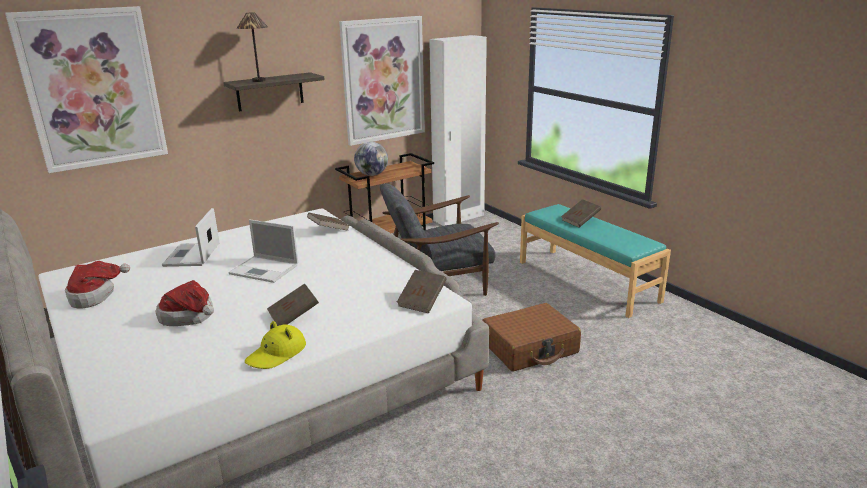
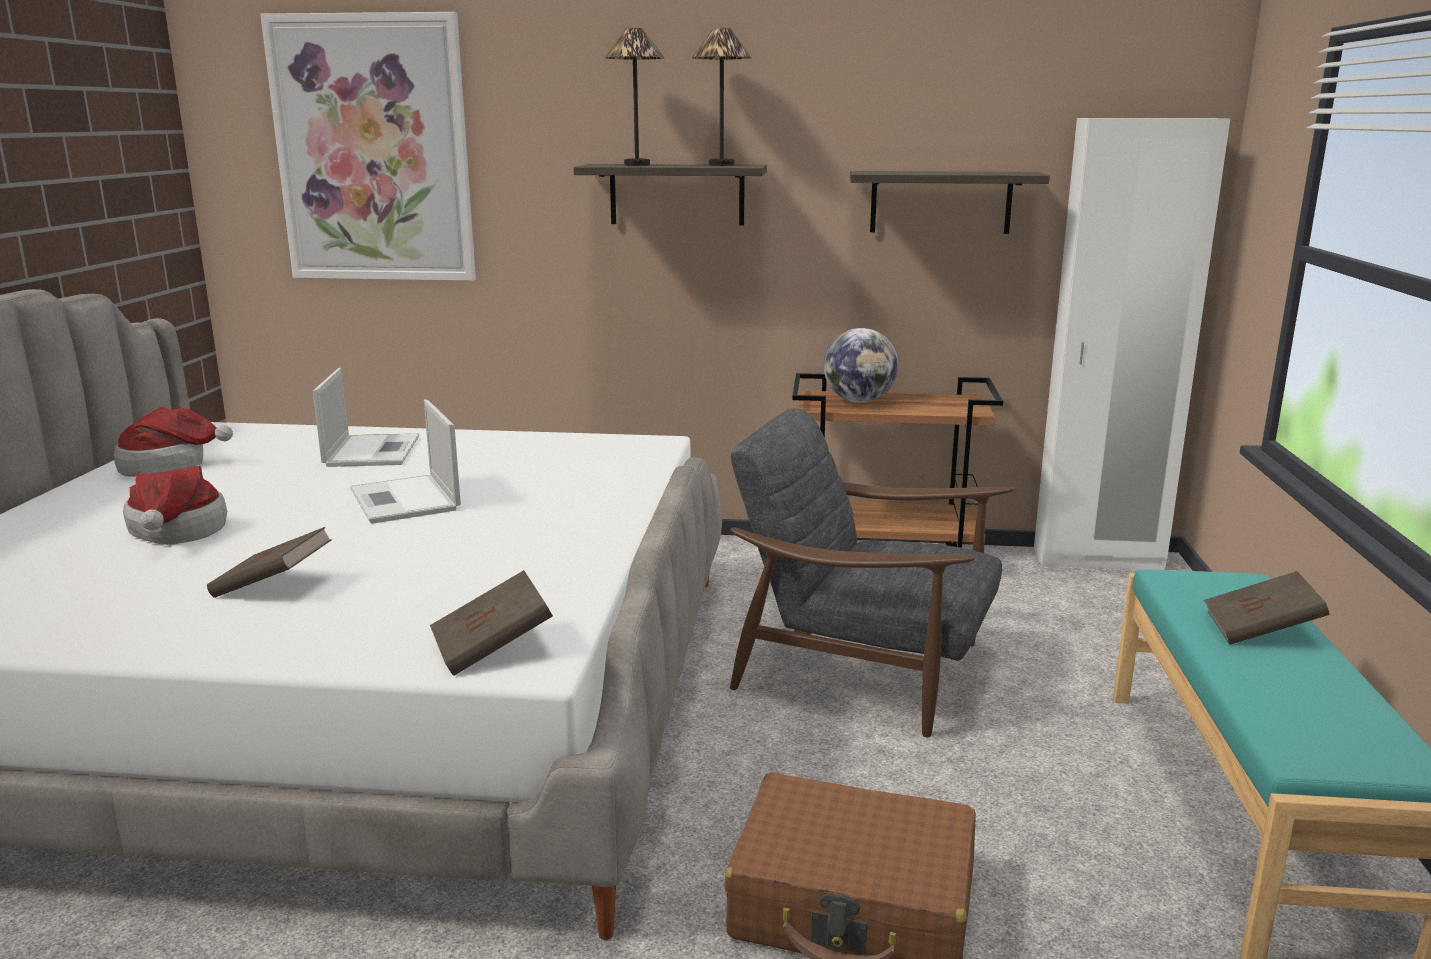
camera: 40 degrees right, 5 degrees down
(192, 256) = (372, 451): laptop -> laptop turned 135 degrees clockwise
(276, 353) = (124, 633): yellow hat -> none
(297, 76) = (720, 165): none -> table lamp
(329, 230) = (621, 472): brown book -> none
(383, 80) = (940, 202): picture -> shelf

